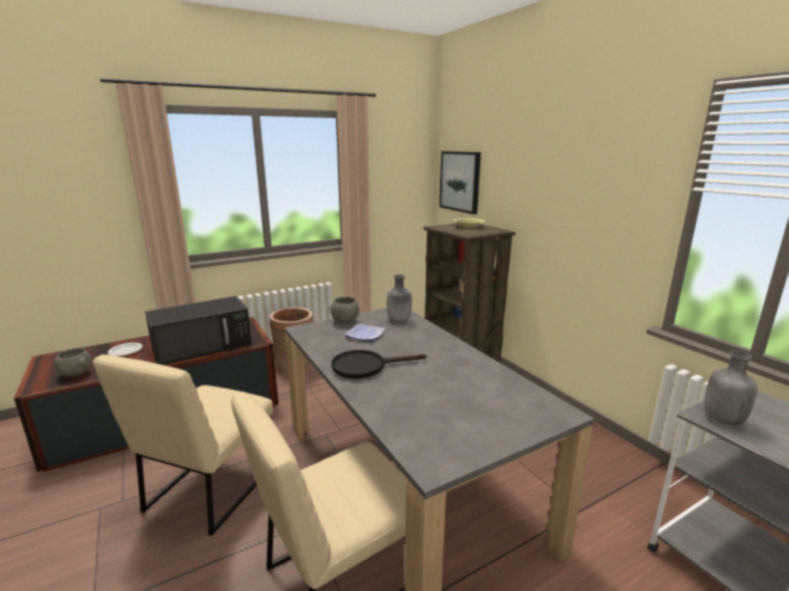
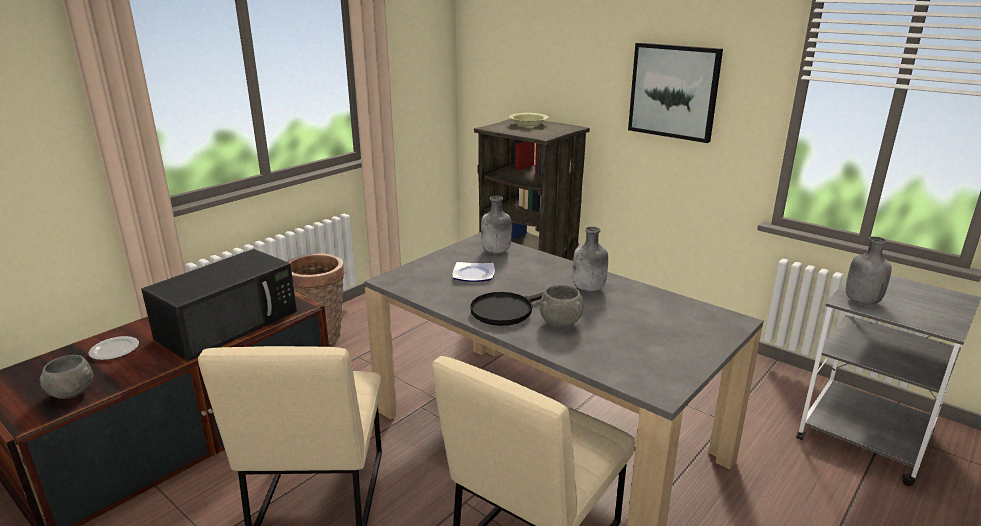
camera: 20 degrees left, 5 degrees up
(345, 321) = (434, 262): grey bowl -> grey bowl (560, 323)
(447, 360) = (589, 289): none -> grey bottle
(460, 181) = (501, 64): picture -> picture (674, 91)

